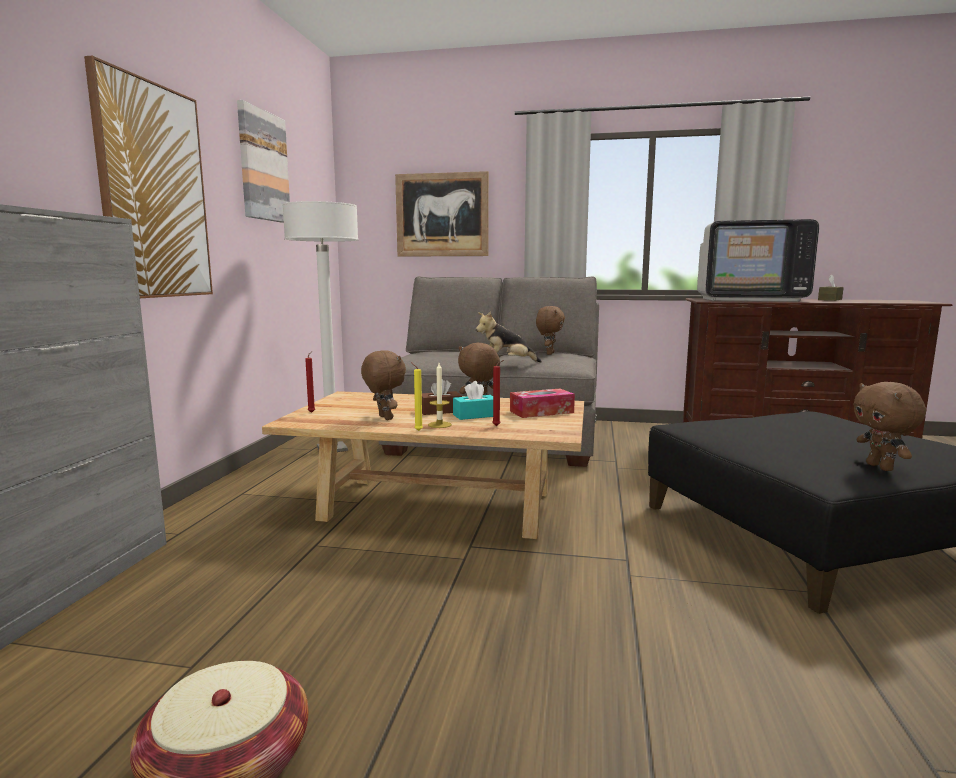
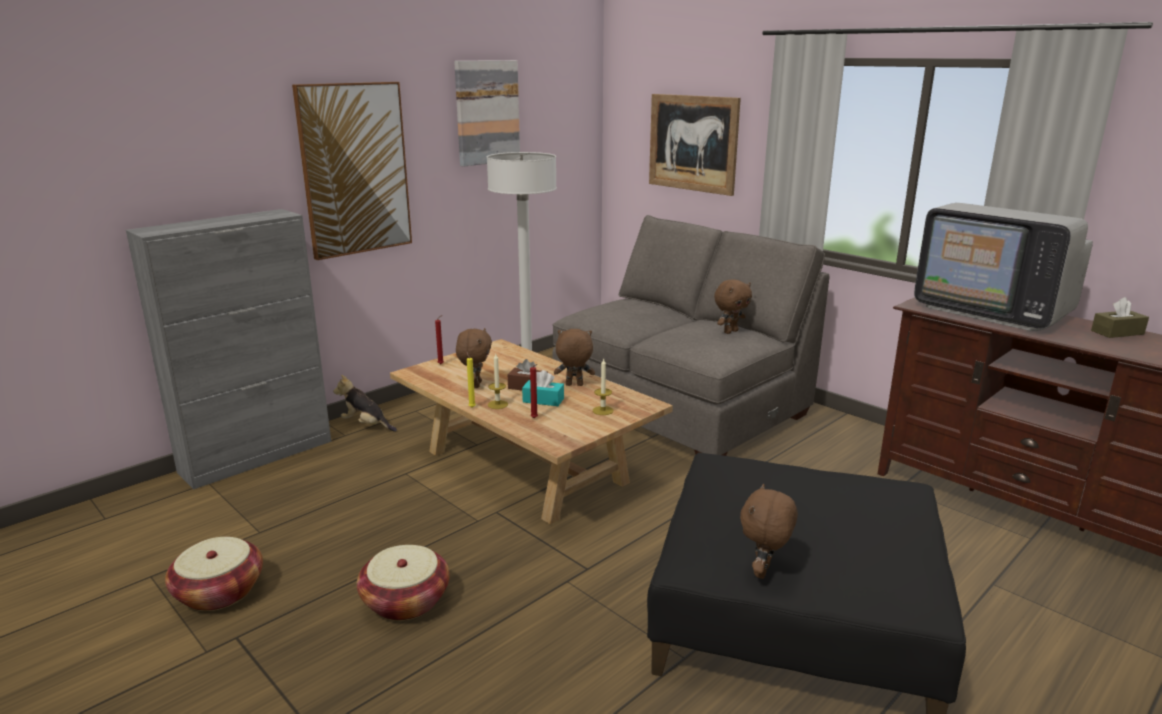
camera: 35 degrees right, 10 degrees up
(506, 363) = (651, 341): plush toy -> plush toy (366, 425)
(513, 657) = (406, 601): none -> basket
(541, 412) = (603, 410): tissue box -> candle

